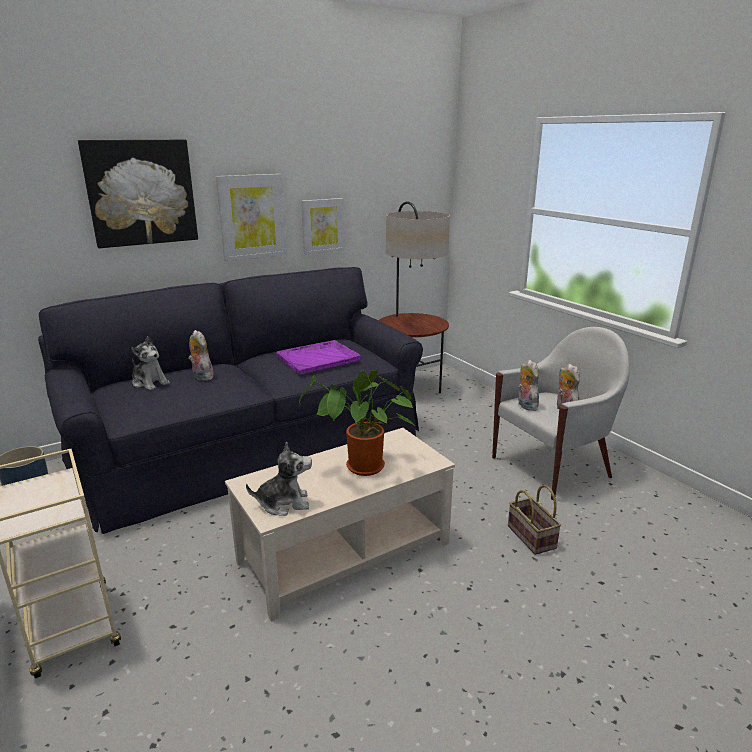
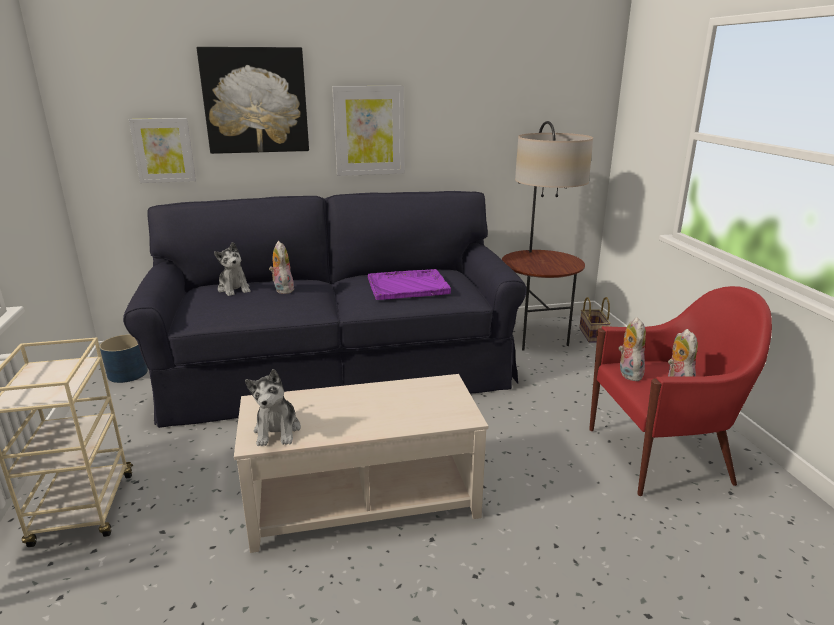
camera: 20 degrees right, 0 degrees up
(284, 503) = (277, 430): plush toy -> plush toy turned 75 degrees clockwise
(322, 225) = (448, 144): picture -> picture (163, 150)
(362, 469) = (381, 411): potted plant -> none
(533, 537) = (588, 536): basket -> basket (594, 335)
(552, 467) = (661, 455): white armchair -> red armchair

